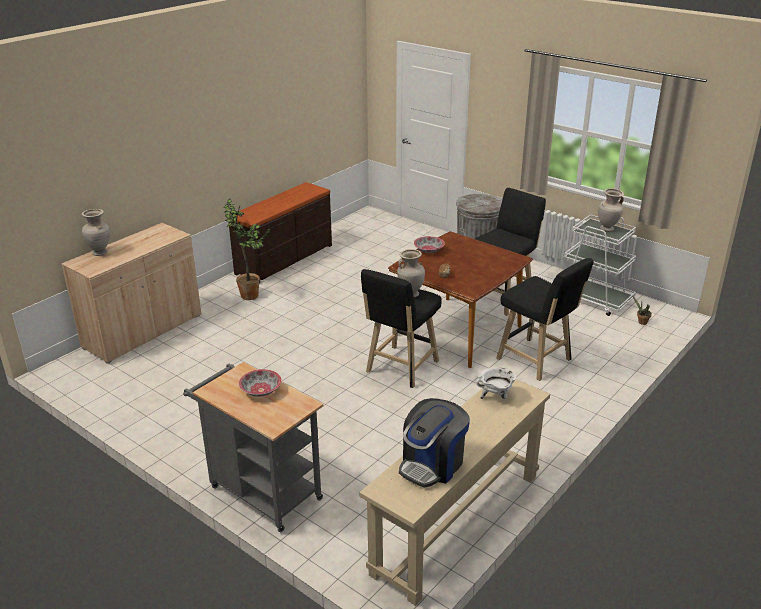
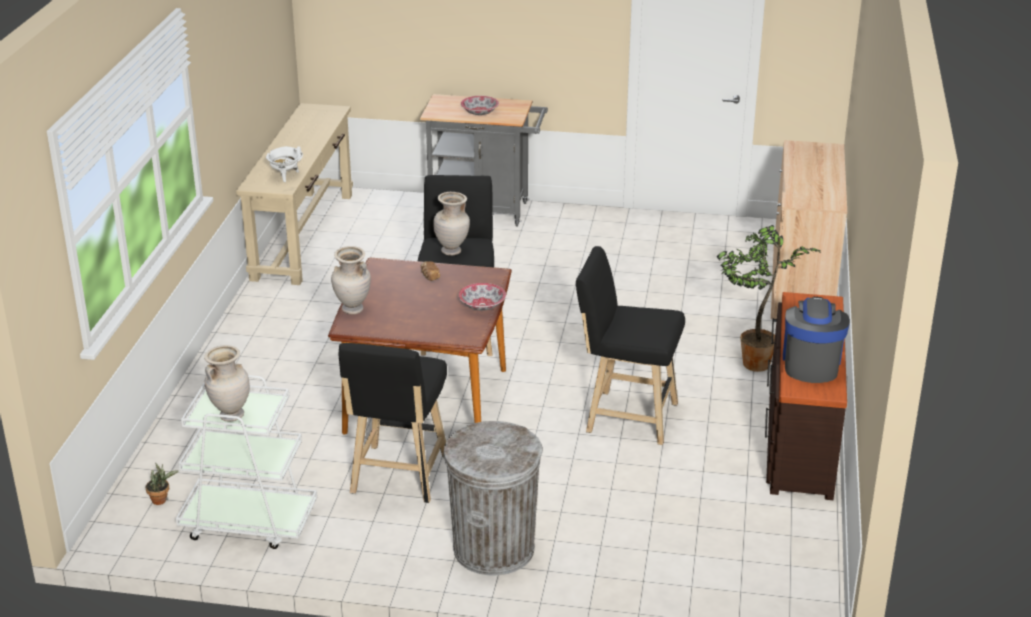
camera: 150 degrees right, 0 degrees up
(100, 253) = (830, 162): beige vase -> beige vase (352, 310)
(432, 464) = (309, 128): coffee machine -> coffee machine (811, 363)
(537, 361) = (297, 392): black stool -> black stool (626, 416)

